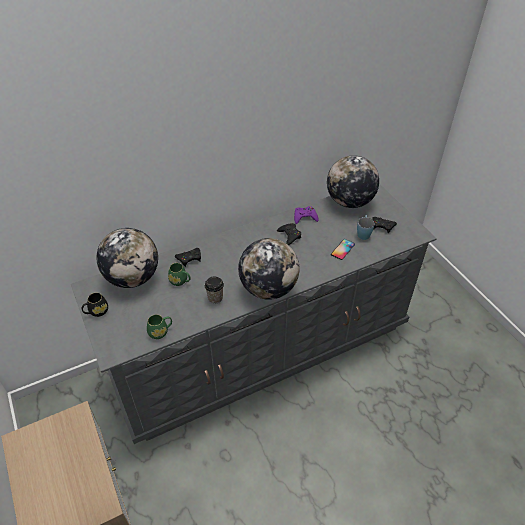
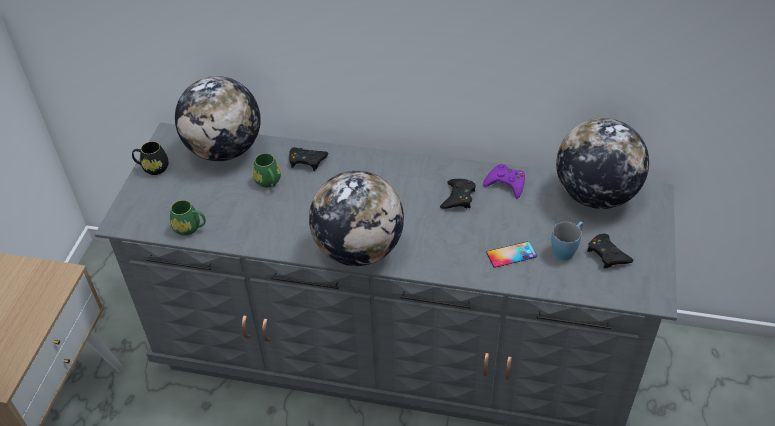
camera: 40 degrees right, 0 degrees up
(215, 298) = (286, 224): cup -> none

